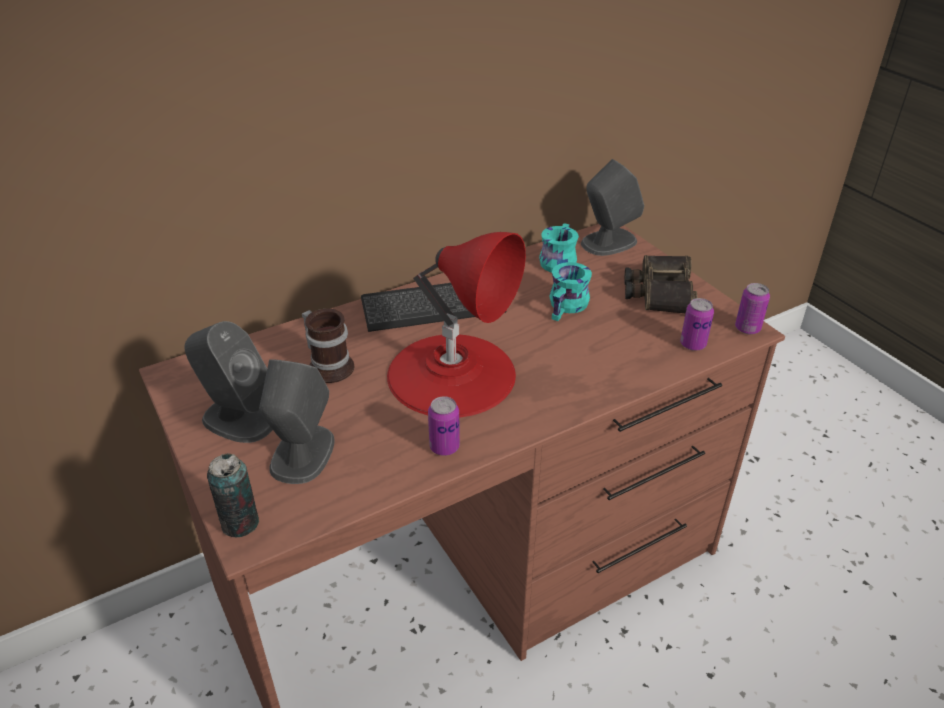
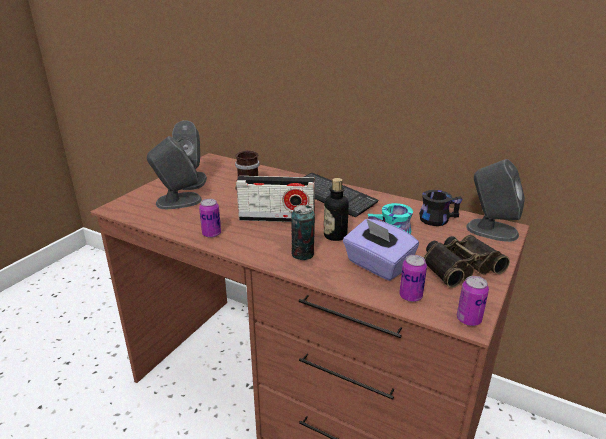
camera: 60 degrees right, 10 degrees down
(240, 523) = (123, 203): can -> can (302, 254)
(452, 373) = (277, 218): red table lamp -> radio
(537, 344) = (335, 235): none -> bottle
(556, 260) = (437, 218): turquoise mug -> black mug
(623, 341) = (377, 265): none -> purple tissue box

